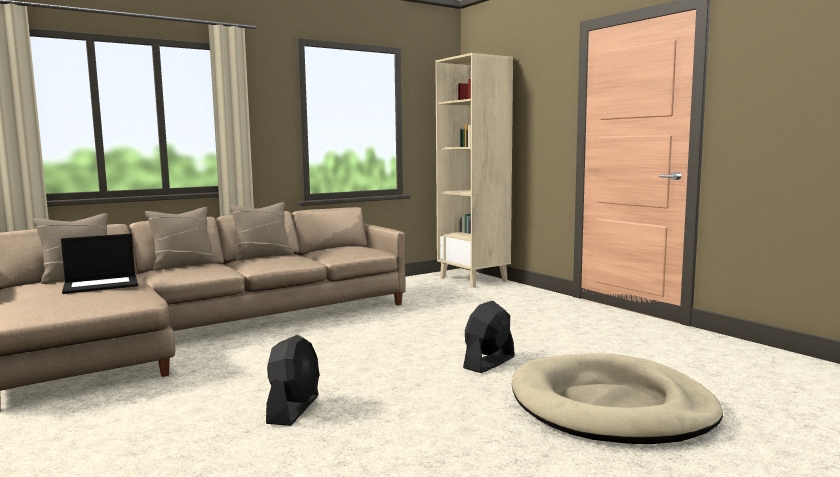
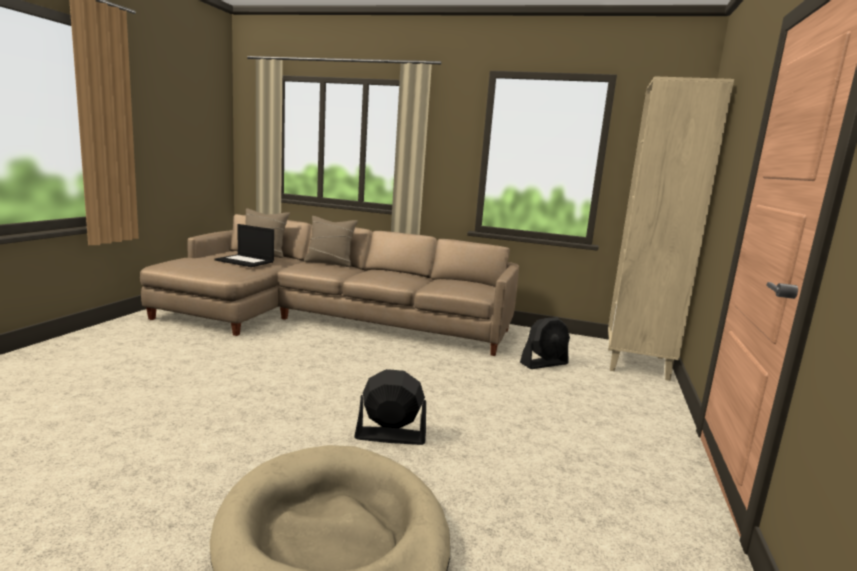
camera: 50 degrees right, 5 degrees up
(263, 256) = (390, 271): beige pillow -> none
(294, 409) = (206, 388): black fan -> black fan (544, 363)

